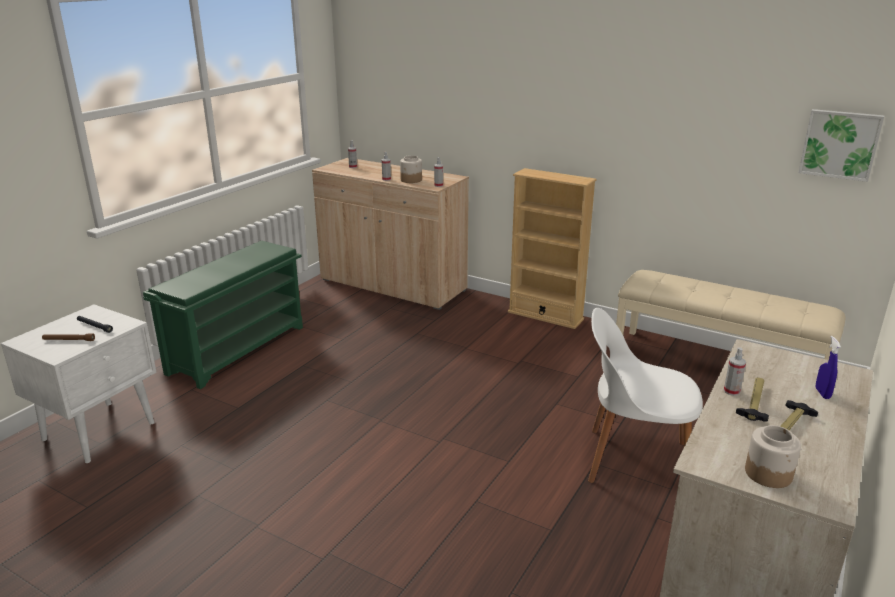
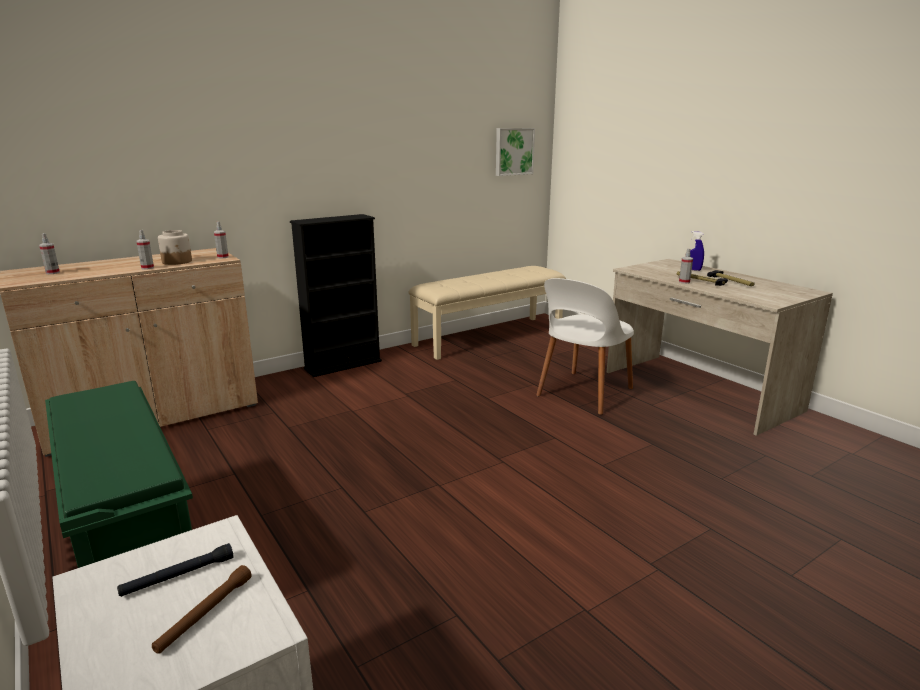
camera: 65 degrees left, 5 degrees down
(545, 315) = (343, 365): beige bookcase -> black bookcase
(768, 473) = (782, 294): jar -> none

